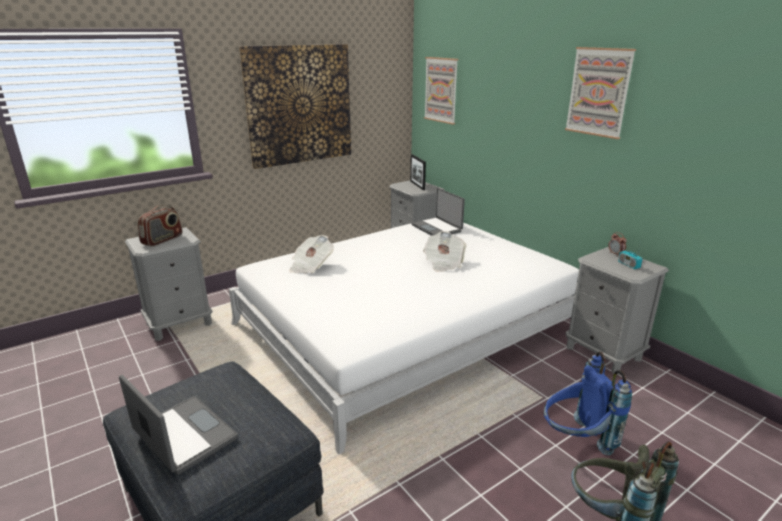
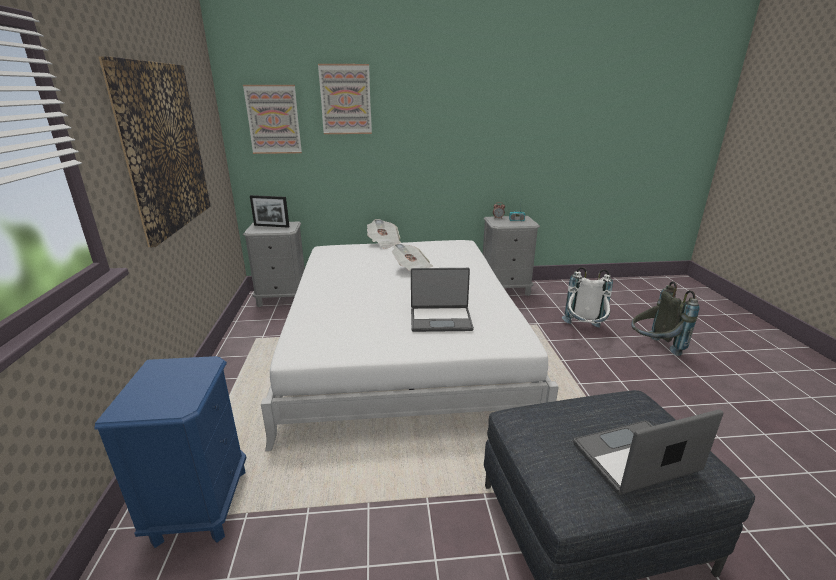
camera: 60 degrees left, 0 degrees up
(162, 240) = (169, 385): radio -> none
(179, 323) = (200, 505): grey nightstand -> blue nightstand
(311, 266) = (337, 323): newspaper -> newspaper (384, 243)
(437, 228) = (340, 254): laptop -> laptop (440, 319)
(576, 441) = (584, 331): blue backpack -> white backpack
(599, 92) = (459, 103): picture -> picture (345, 99)

